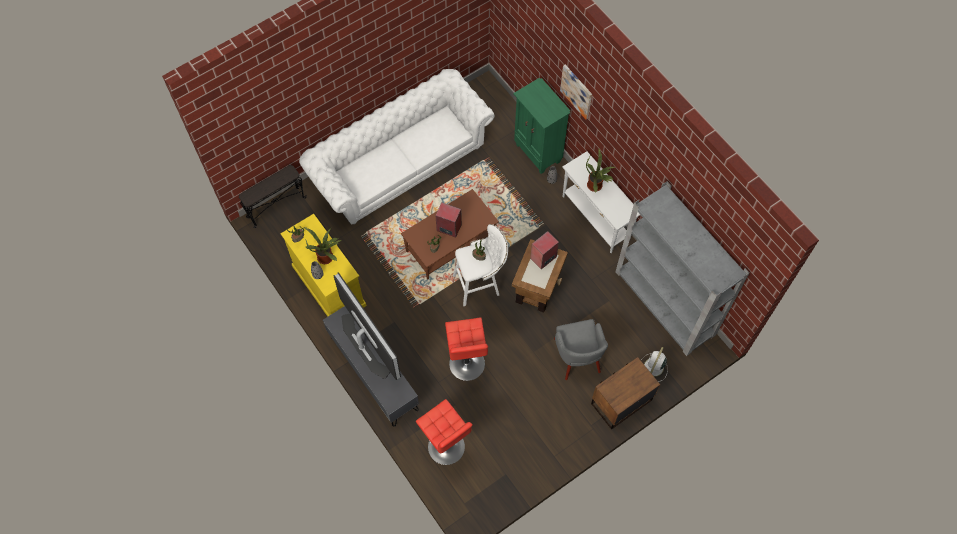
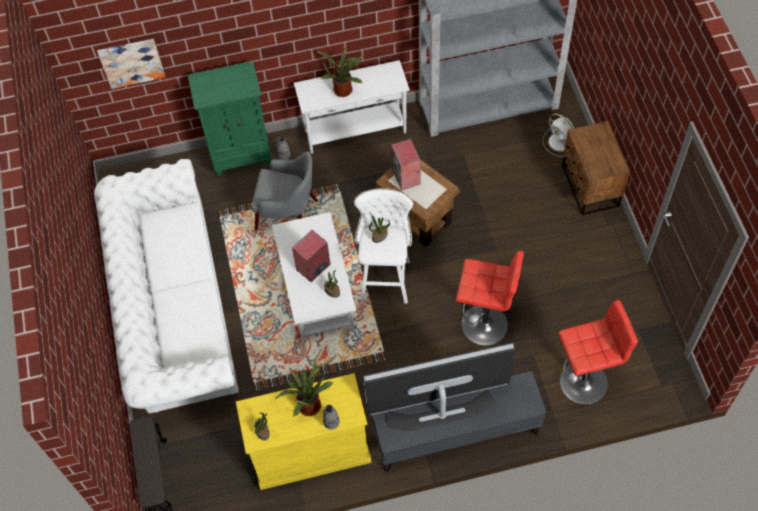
camera: 65 degrees left, 5 degrees down
(451, 243) = (316, 289): brown coffee table -> white coffee table
(577, 91) = (246, 29): picture -> picture (131, 62)
(577, 357) = (520, 208): grey armchair -> grey armchair (288, 215)

